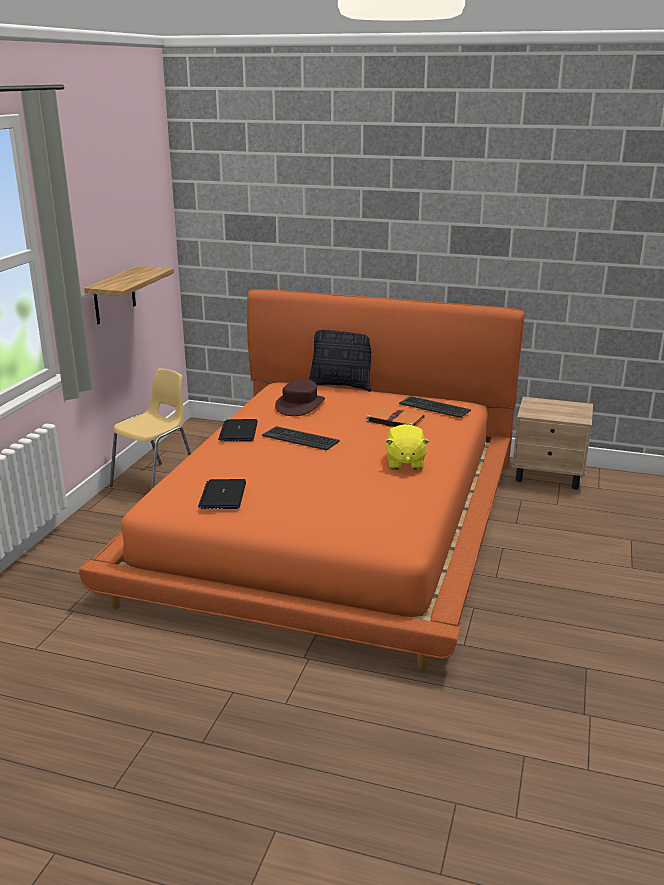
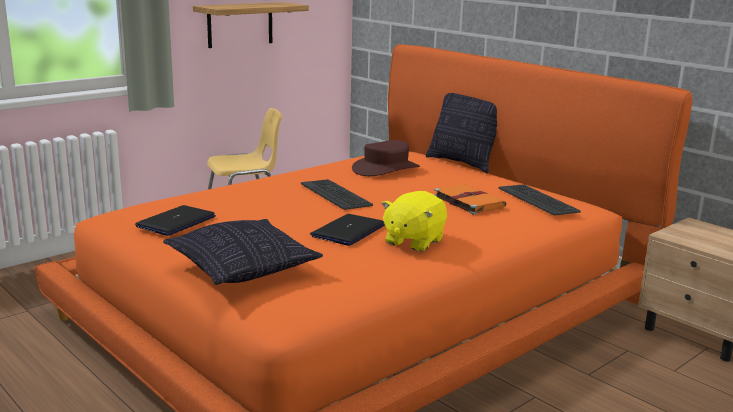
camera: 30 degrees right, 5 degrees down
(238, 431) = (287, 177): laptop -> laptop (348, 231)
(330, 518) = (243, 269): none -> pillow

